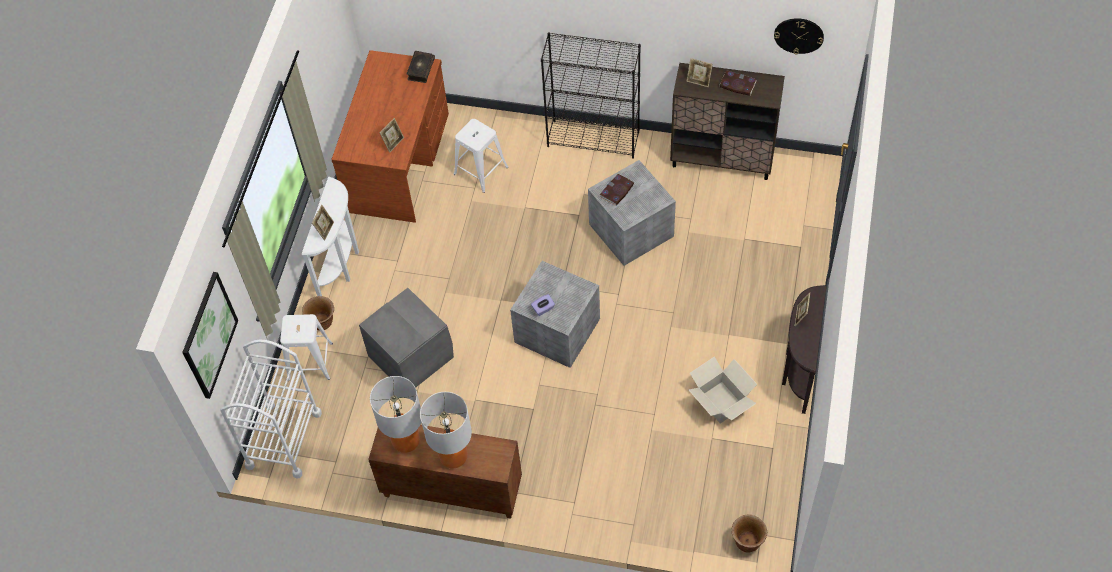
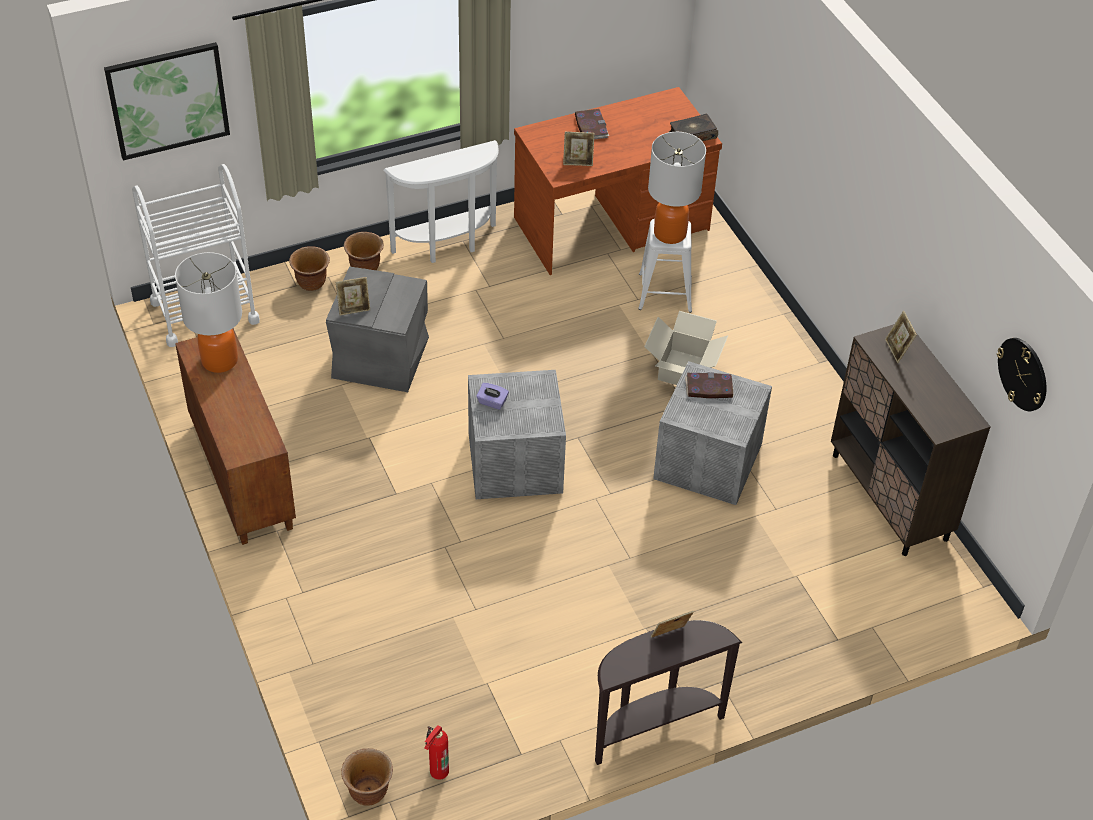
camera: 50 degrees right, 10 degrees down
(310, 361) = (312, 283): white stool -> brown planter
(325, 230) = (427, 170): picture frame -> picture frame (354, 308)
(453, 456) = (228, 408): table lamp -> table lamp (669, 233)
(594, 139) = (800, 365): black bookcase -> none
(720, 402) = (543, 667): cardboard box -> cardboard box (682, 369)
(737, 84) = (929, 388): book -> book (591, 126)
(756, 498) = (436, 771): none -> fire extinguisher

